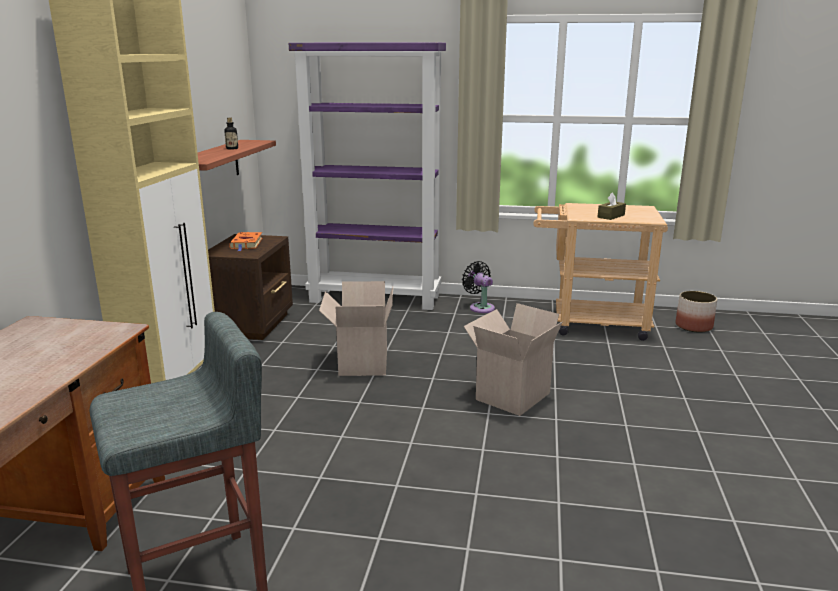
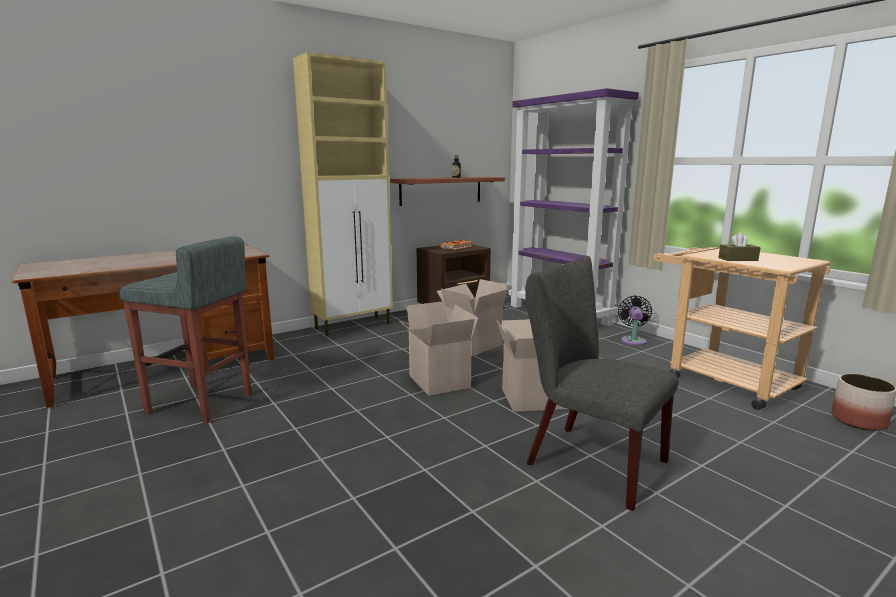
camera: 45 degrees right, 5 degrees down
(407, 417) = (437, 381): none -> cardboard box
(631, 430) = (587, 460): none -> grey chair

